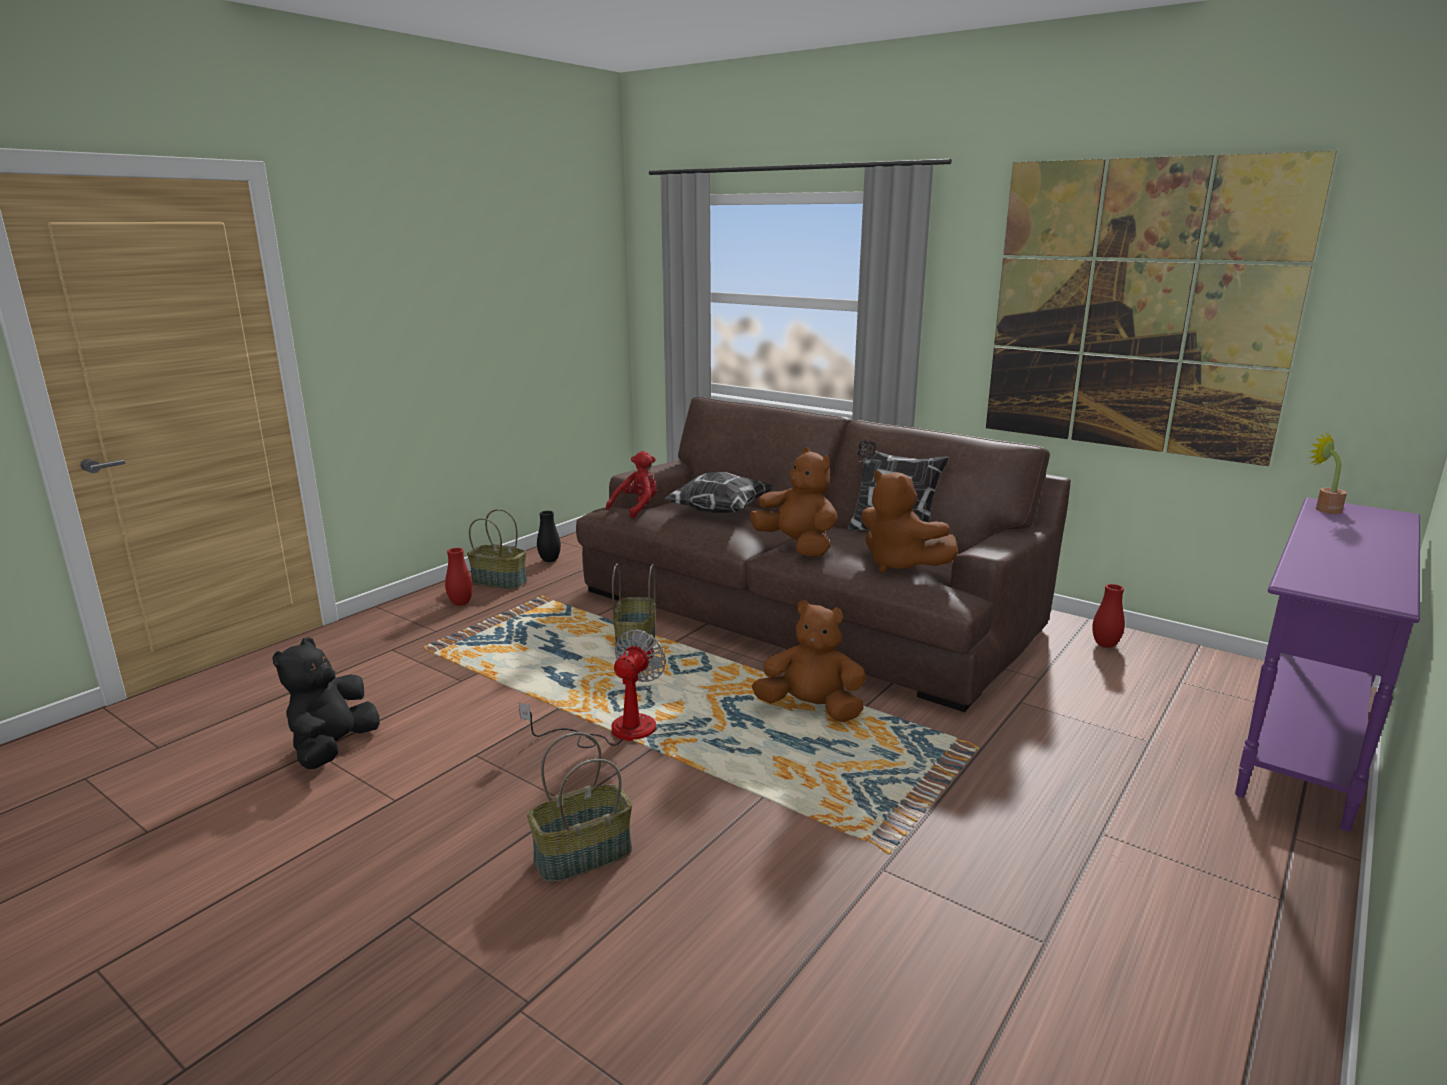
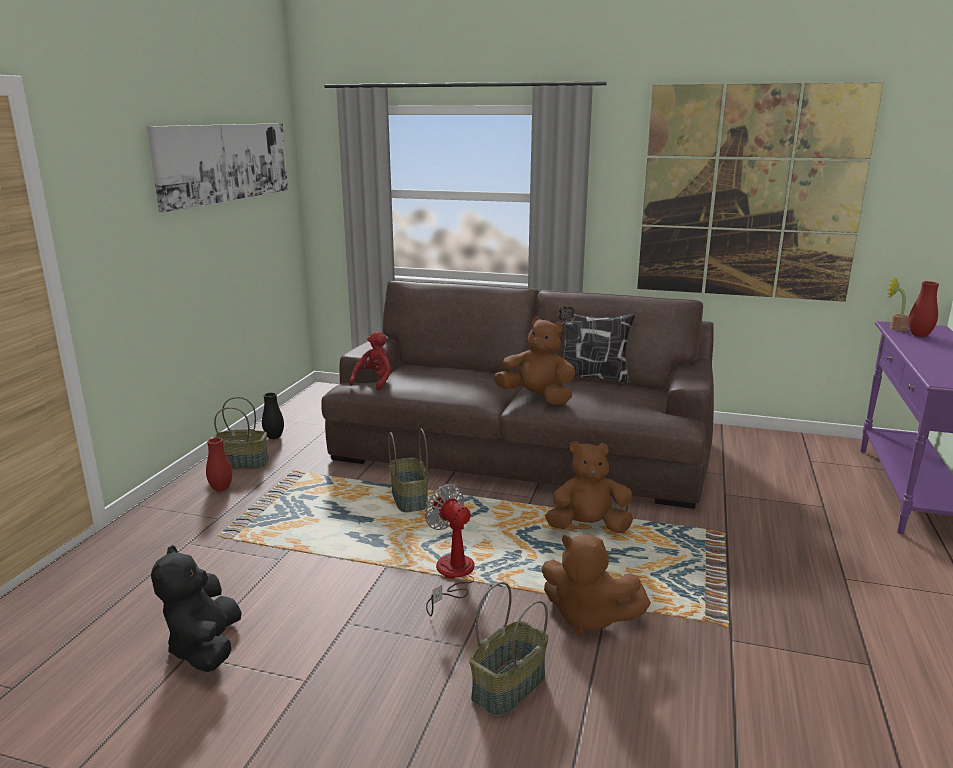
camera: 20 degrees left, 0 degrees up
(519, 256) = (225, 162): none -> picture
(616, 731) = (452, 576): fan -> fan turned 45 degrees counterclockwise
(718, 511) = (447, 376): pillow -> none
(899, 565) = (626, 402): brown plush toy -> brown plush toy (588, 617)
(1105, 645) = (746, 442): red vase -> red vase (919, 335)

